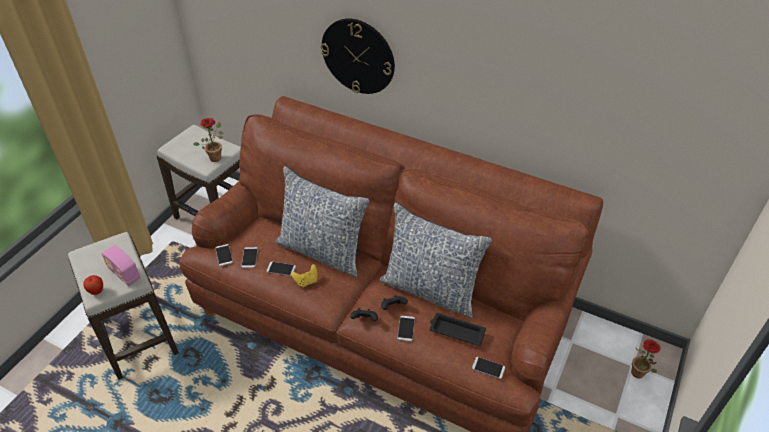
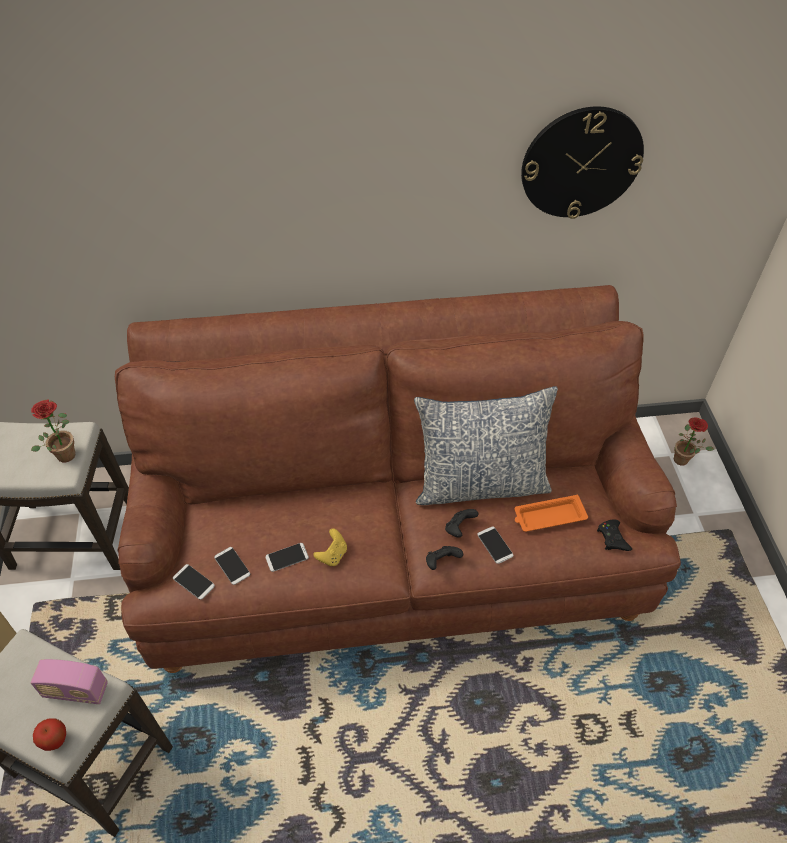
camera: 35 degrees left, 5 degrees up
(322, 251) = (317, 505): pillow -> none
(358, 56) = (248, 223): wall clock -> wall clock (581, 163)
(456, 331) = (548, 516): black tray -> orange tray
(488, 368) = (612, 538): phone -> black game controller

